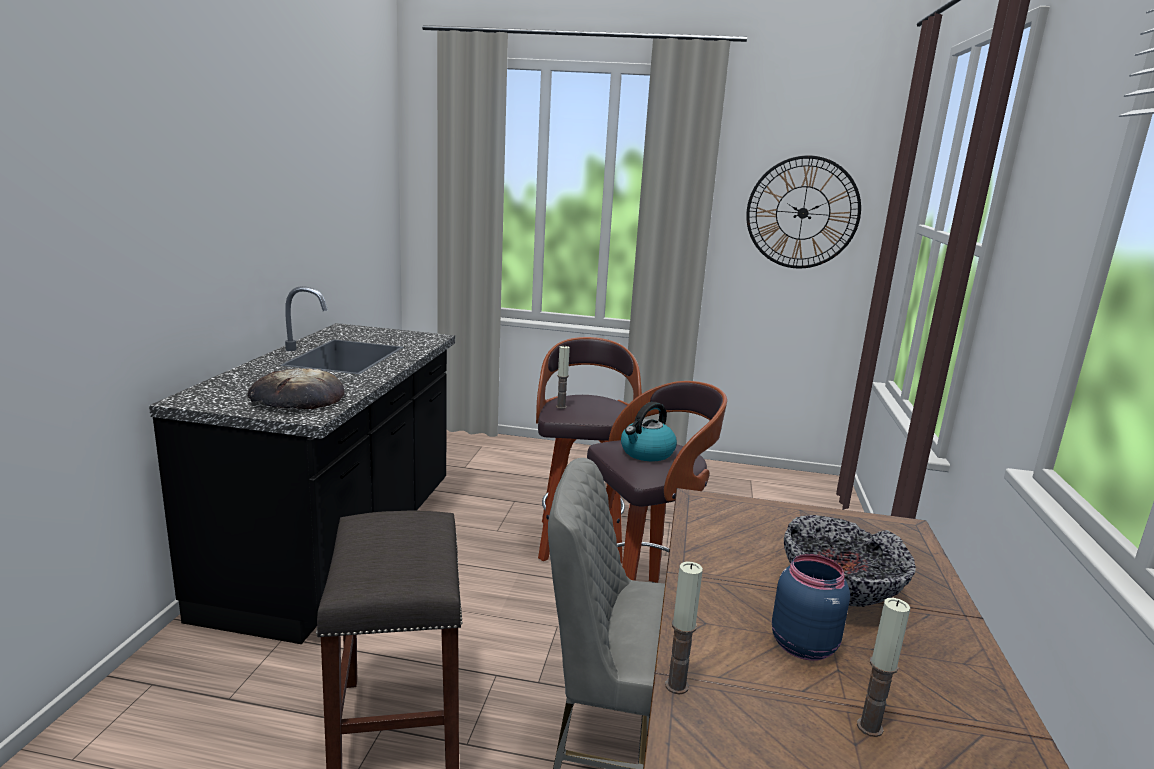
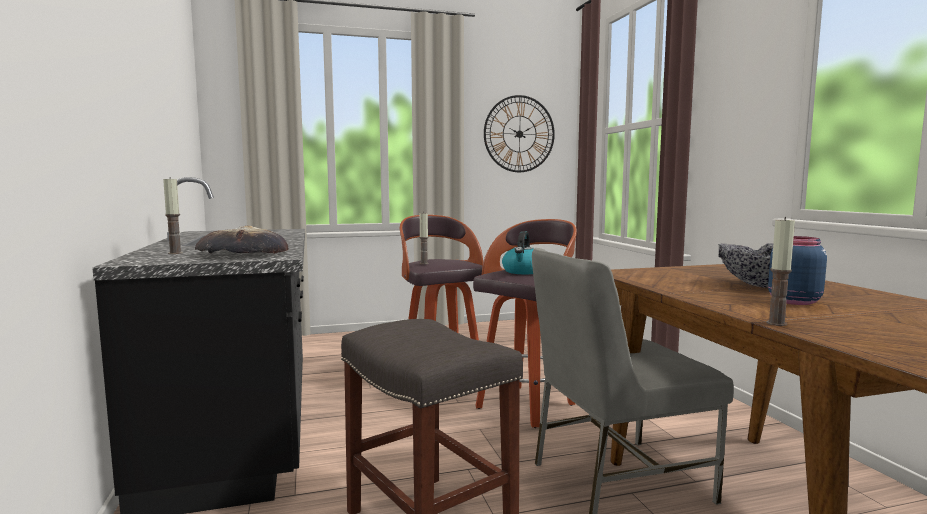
camera: 25 degrees left, 10 degrees down
(869, 727) = (890, 316): candle -> candle (175, 253)

